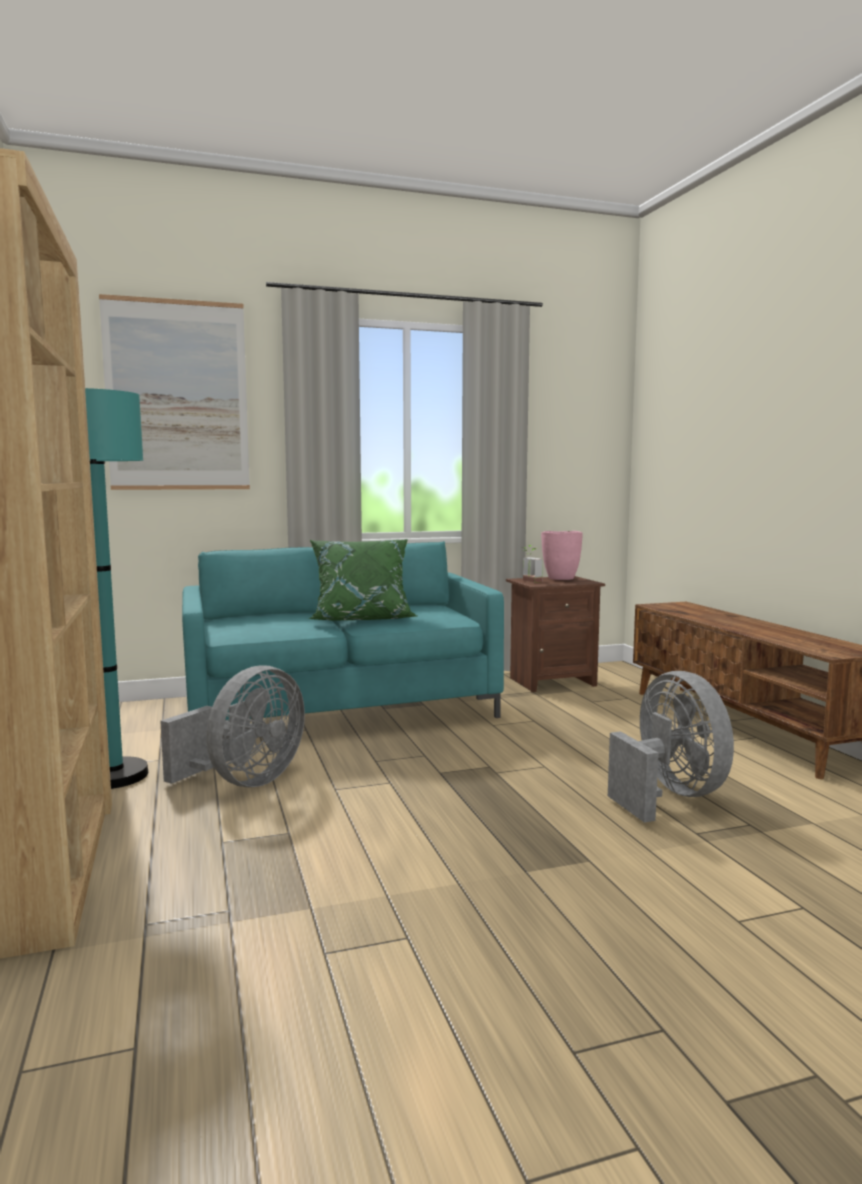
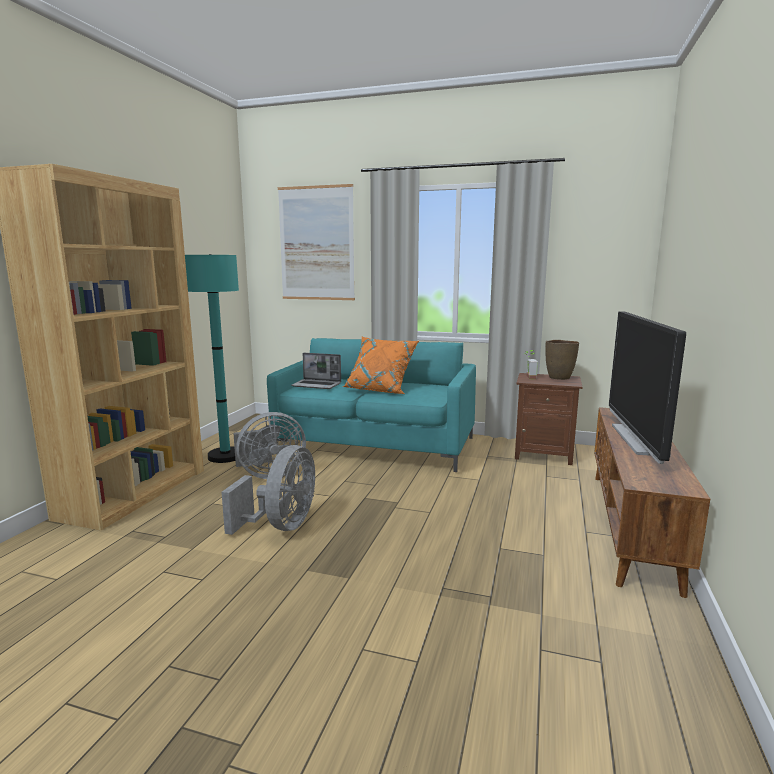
camera: 35 degrees right, 5 degrees up
(254, 624) = (317, 385): none -> laptop
(362, 618) = (380, 390): green pillow -> orange pillow
(560, 578) = (559, 378): pink vase -> brown vase
(669, 796) = (472, 557): grey fan -> grey fan (282, 526)
(738, 623) = (638, 439): none -> television

